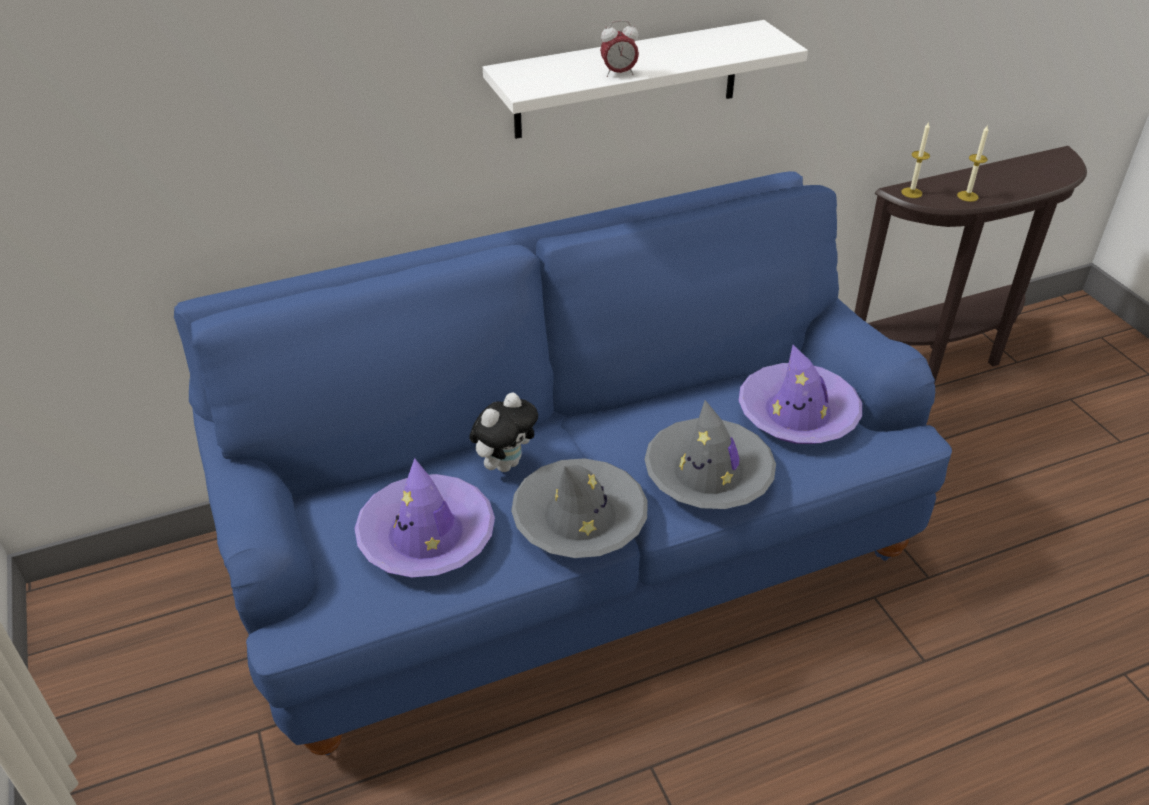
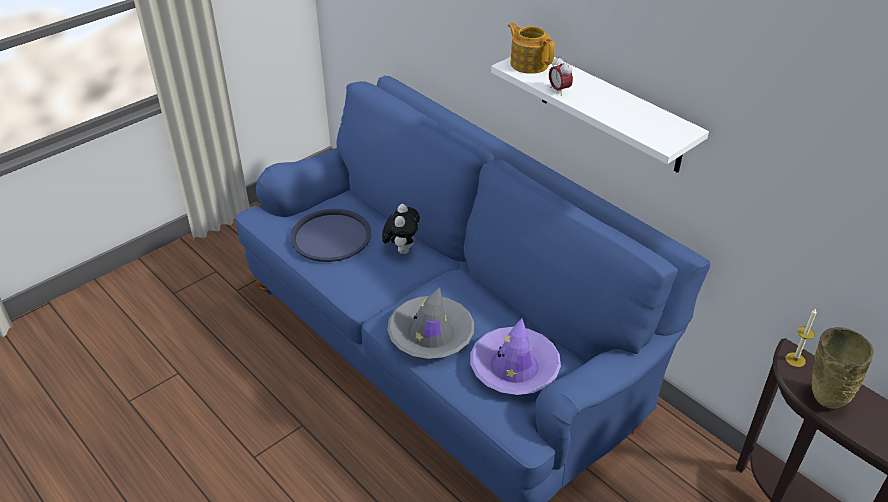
camera: 70 degrees right, 0 degrees up
(427, 536) = (331, 236): purple hat -> blue tray
(505, 463) = (401, 249): plush toy -> plush toy turned 105 degrees counterclockwise
(531, 77) = (529, 63): none -> teapot
(579, 519) = (368, 288): grey hat -> none
(967, 196) = (823, 399): candle -> beige vase

